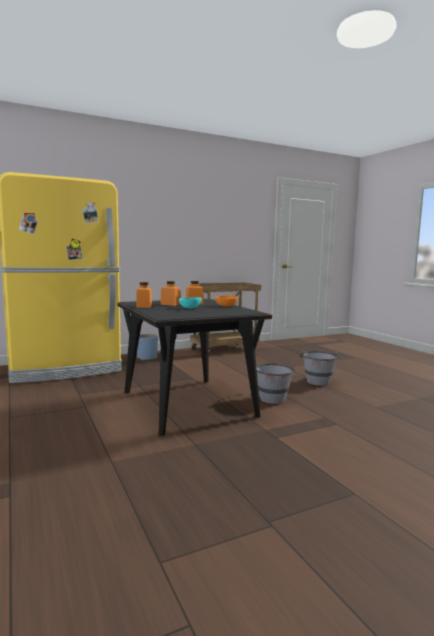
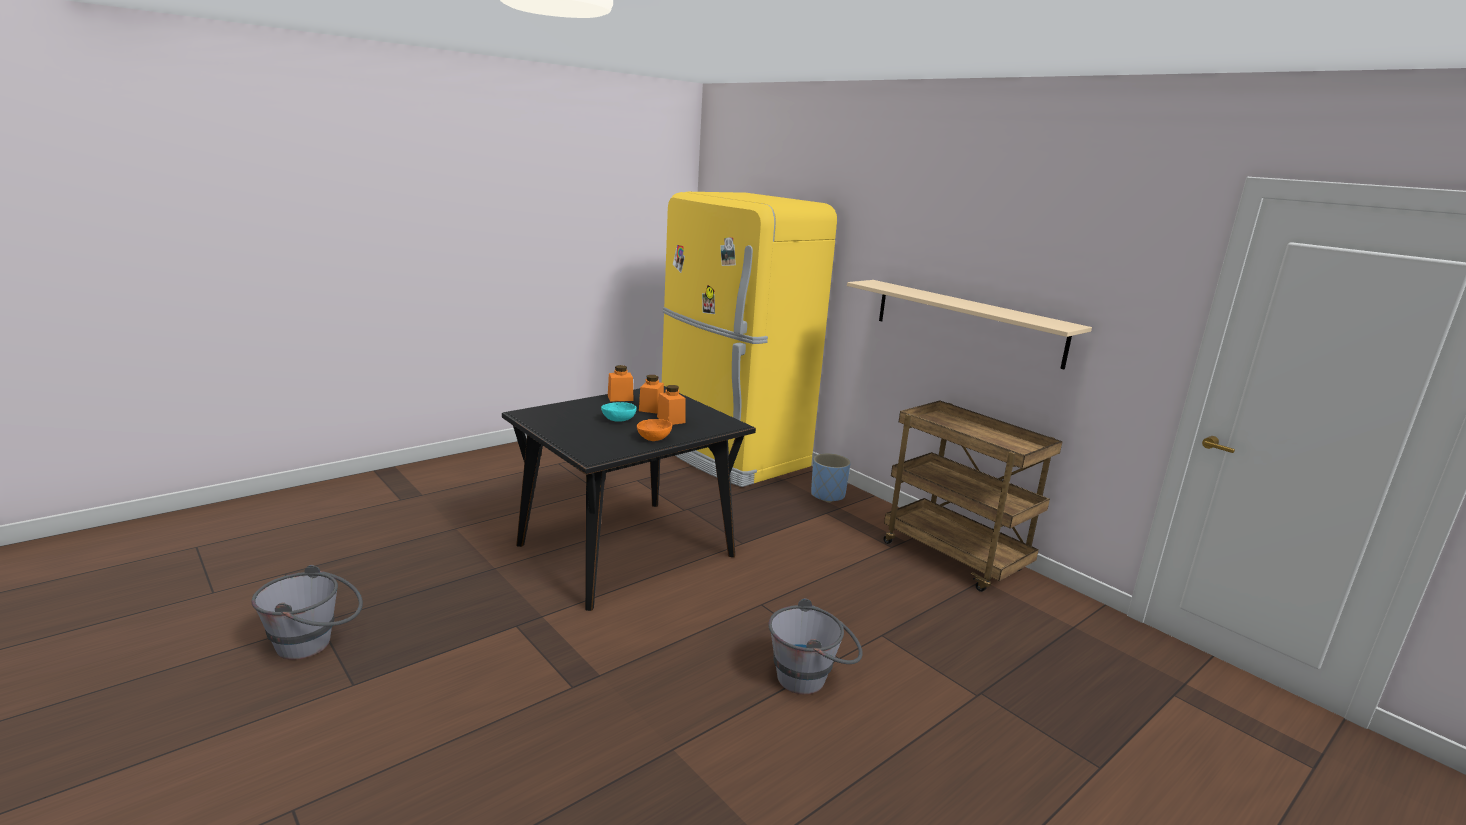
camera: 75 degrees right, 10 degrees up
(191, 243) = (966, 321): none -> beige shelf
(272, 397) = (681, 621): grey bucket -> grey bucket (315, 644)

